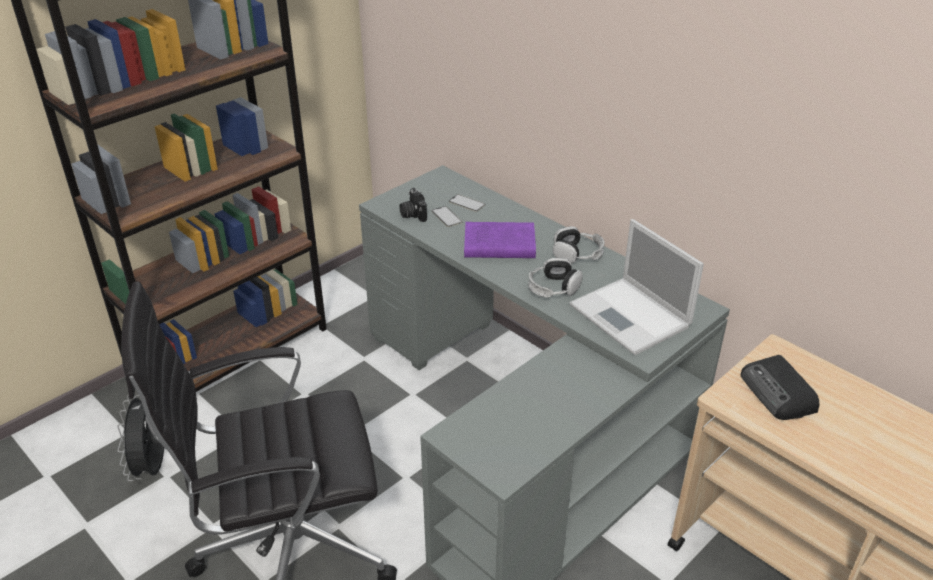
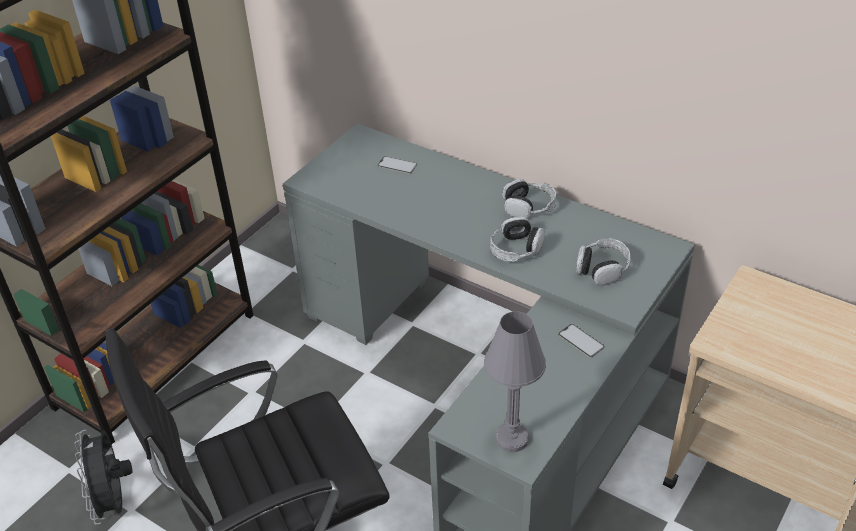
camera: 10 degrees left, 5 degrees up
(412, 214) = (344, 187): camera -> none
(446, 217) = (381, 184): phone -> phone (581, 341)
(497, 245) = (444, 209): purple book -> none
(498, 454) = (511, 438): none -> grey table lamp
(631, 317) = (602, 268): laptop -> headphones
(778, 393) = (763, 327): radio -> none

